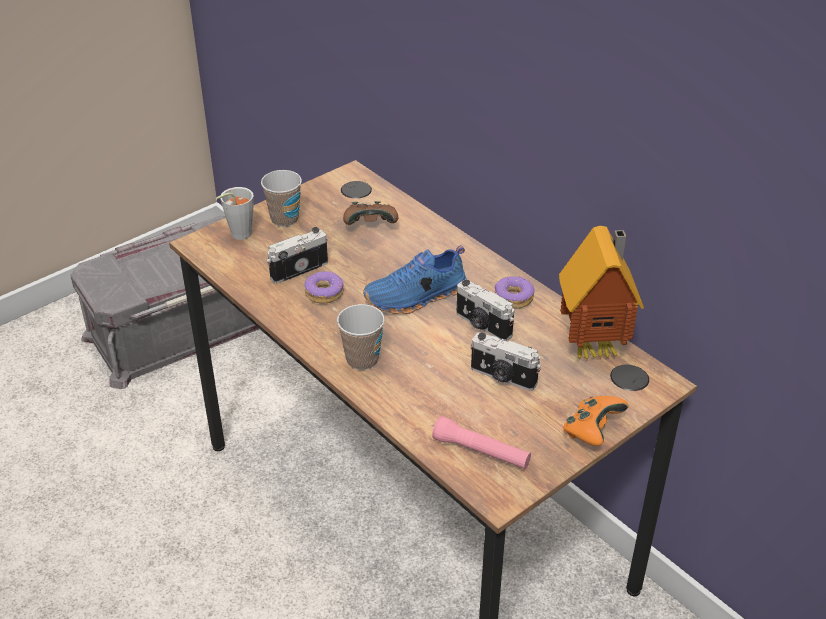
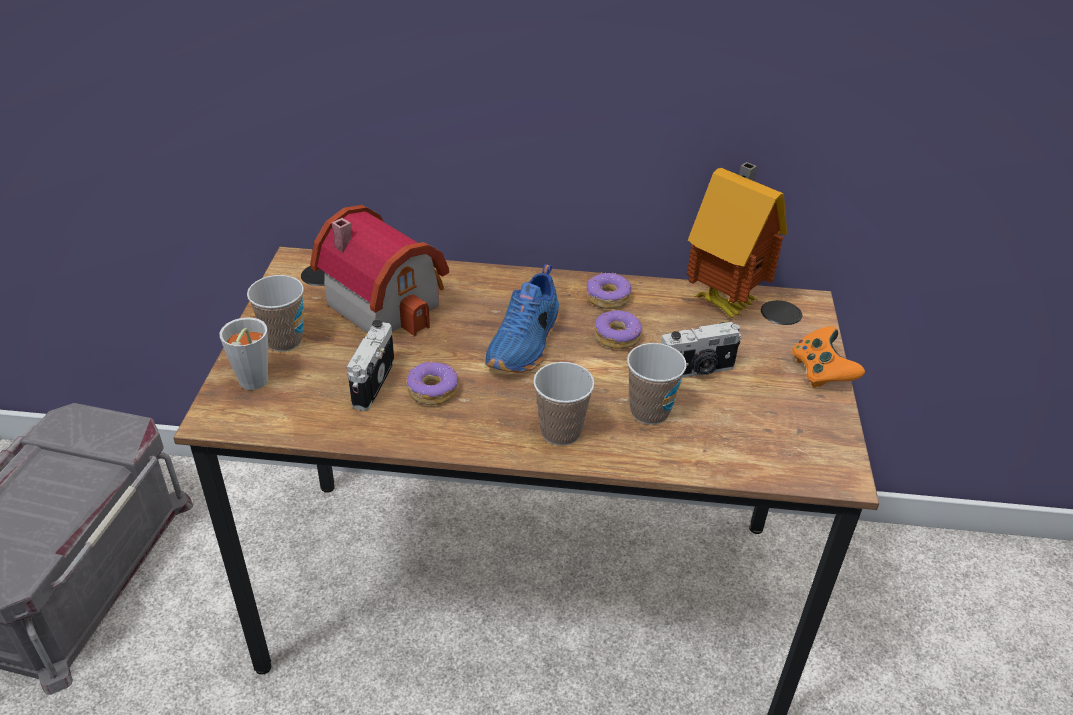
camera: 45 degrees left, 0 degrees up
(371, 225) = (386, 301): brown game controller -> toy house
(433, 382) = (649, 411): none -> cup
(481, 452) = (774, 447): pink flashlight -> none
(482, 325) = (617, 336): camera -> donut

